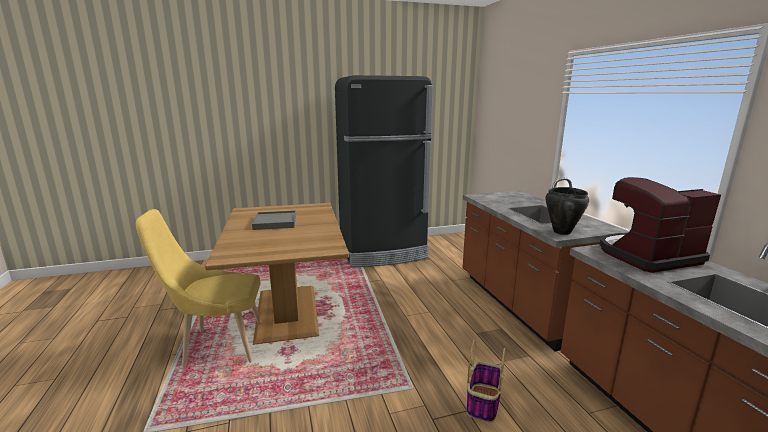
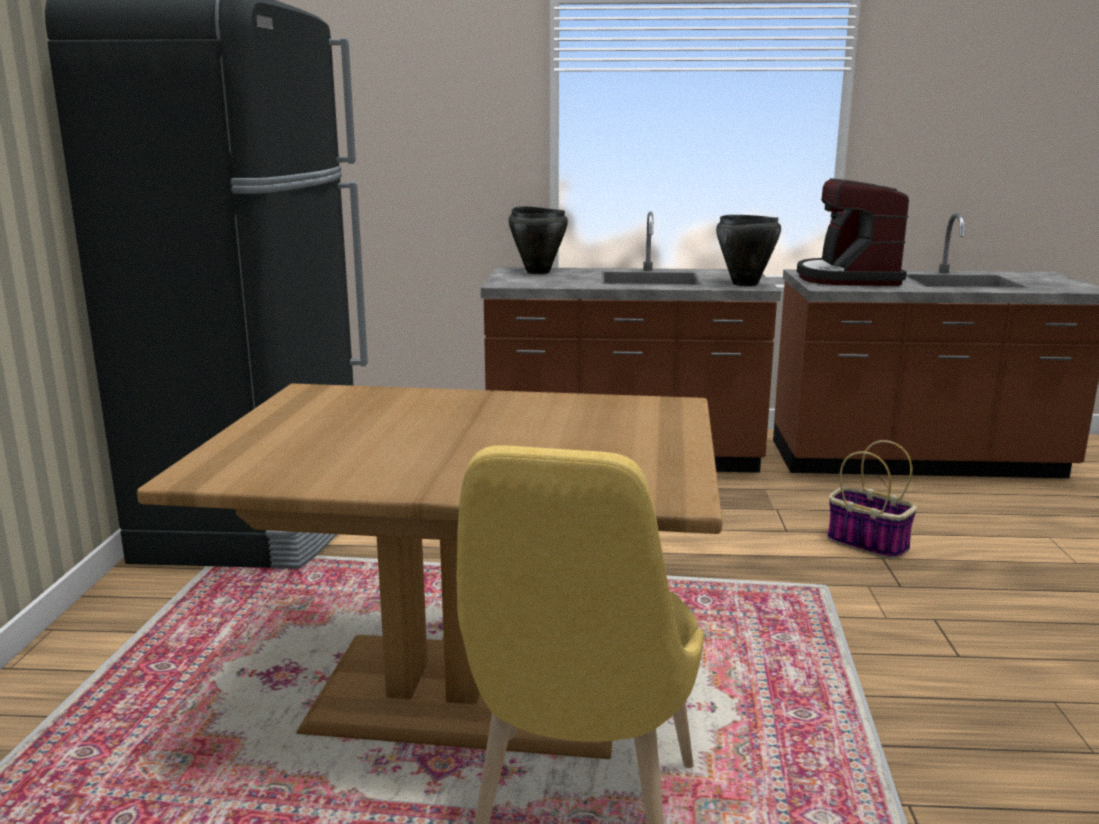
camera: 70 degrees left, 0 degrees up
(275, 222) = (415, 440): grey tray -> none
(517, 196) = (538, 272): none -> black cooking pot

